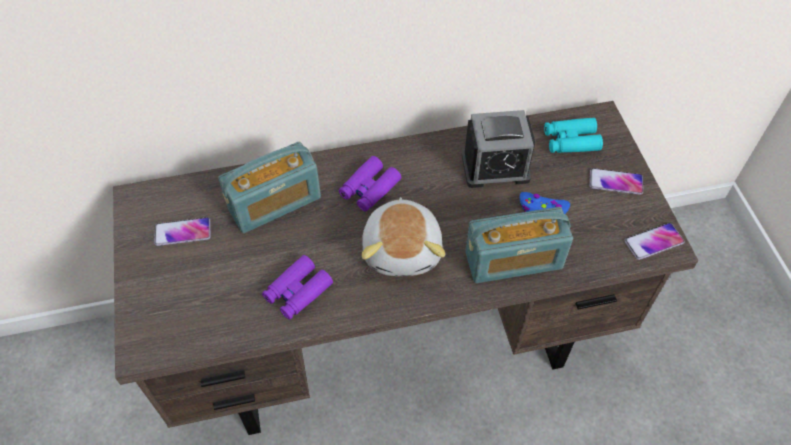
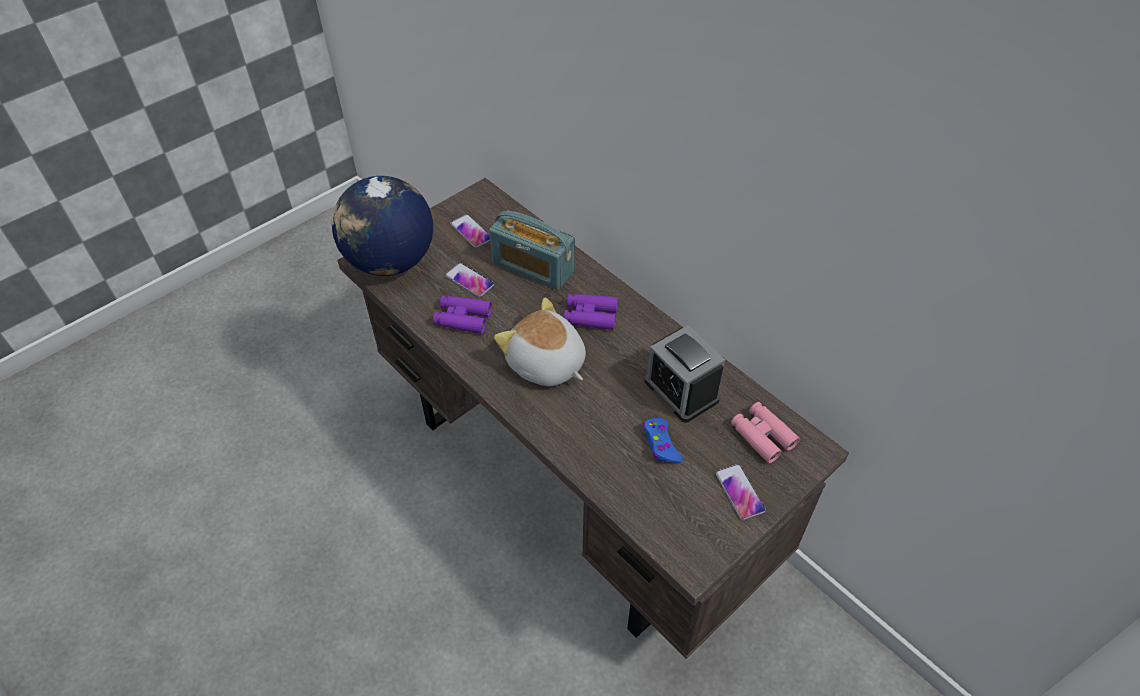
camera: 60 degrees right, 5 degrees down
(164, 325) = (390, 262): none -> globe
(403, 249) = (545, 364): plush toy -> plush toy turned 75 degrees clockwise
(513, 260) = (587, 444): radio -> none
(571, 141) = (762, 436): turquoise binoculars -> pink binoculars
(653, 242) = (689, 550): phone -> phone (469, 280)

